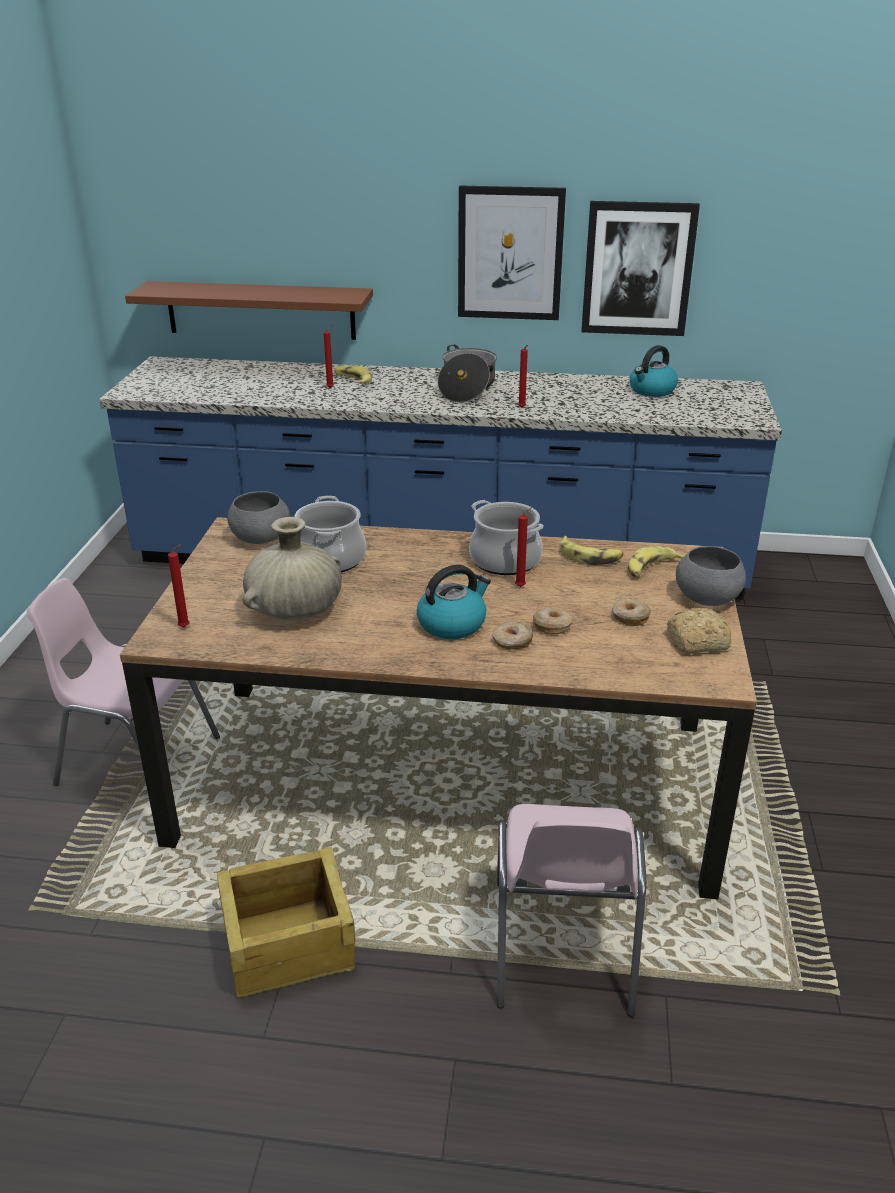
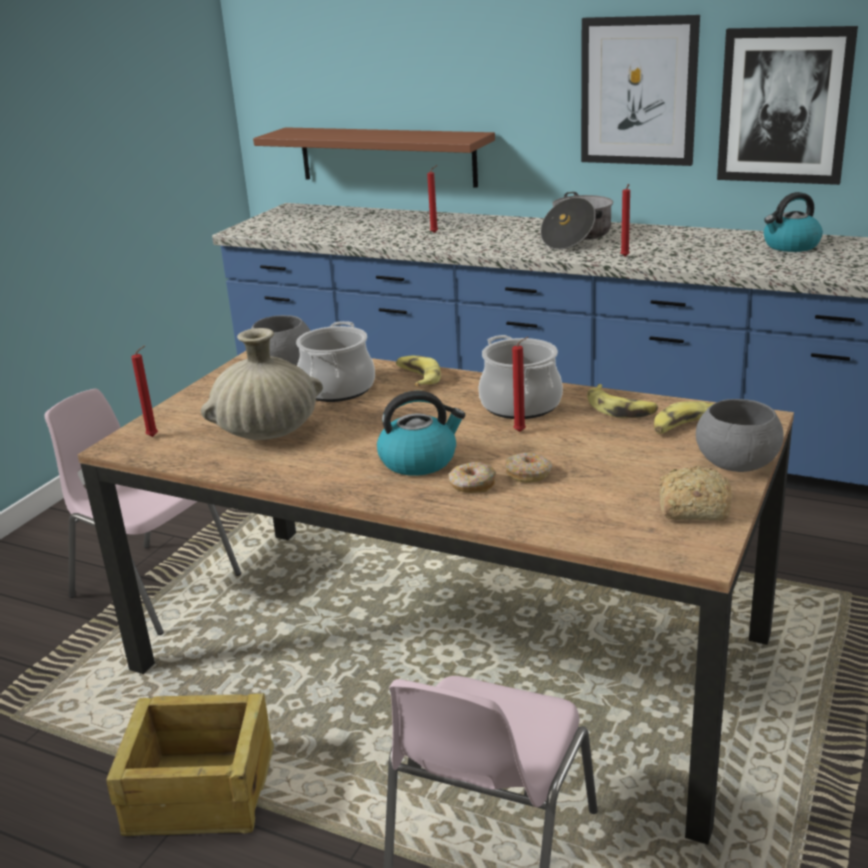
camera: 20 degrees right, 5 degrees down
(353, 380) = (463, 227): banana -> banana (417, 378)
(629, 617) = (626, 475): donut -> none

